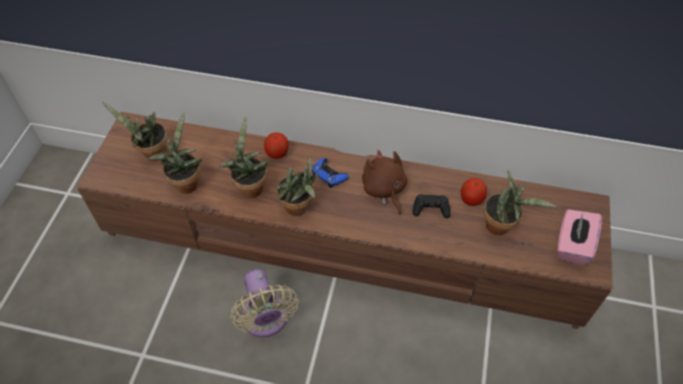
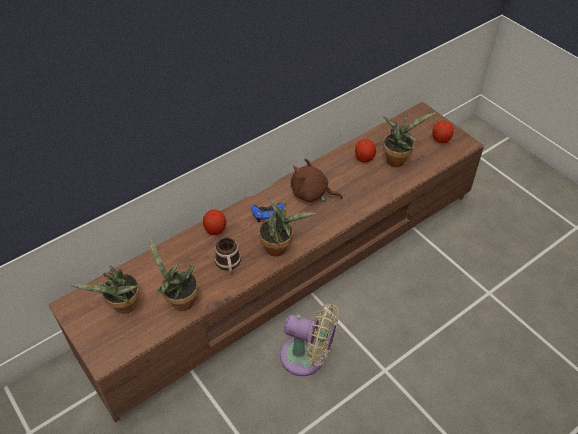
camera: 50 degrees left, 5 degrees down
(250, 186) = (228, 264): potted plant -> mug
(430, 209) = (351, 181): black game controller -> none
(572, 245) = (441, 140): pink tissue box -> apple

